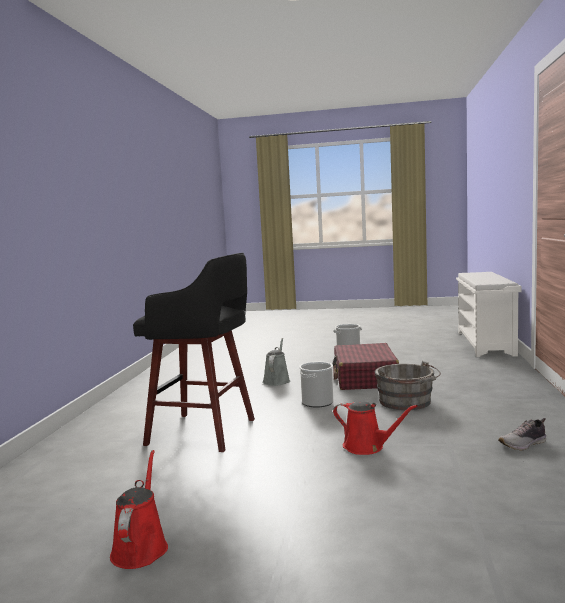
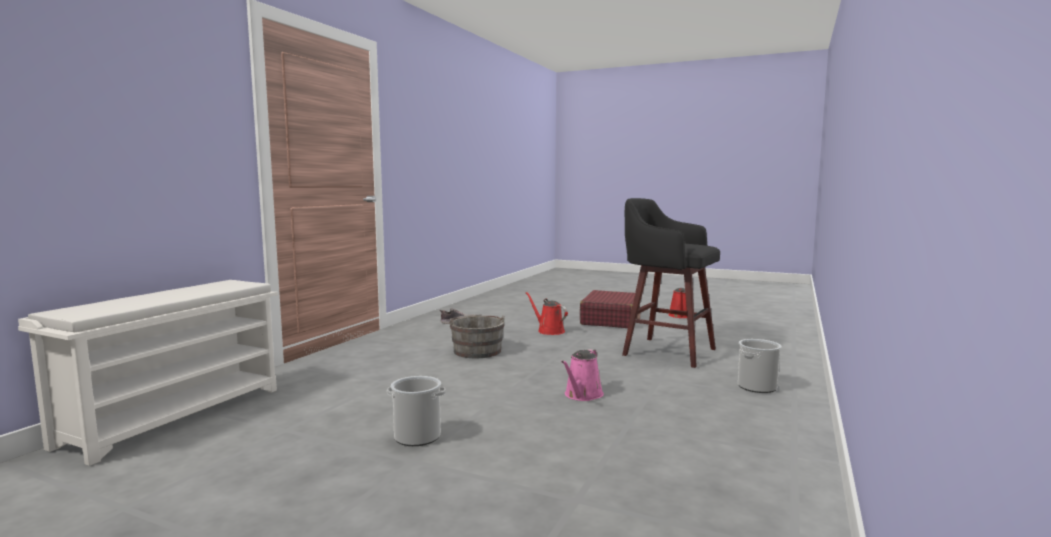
camera: 165 degrees left, 0 degrees up
(277, 380) = (582, 395): grey watering can -> pink watering can
(317, 402) = (554, 361): bucket -> bucket (757, 387)
(365, 378) = (471, 380): red suitcase -> red suitcase (611, 320)

